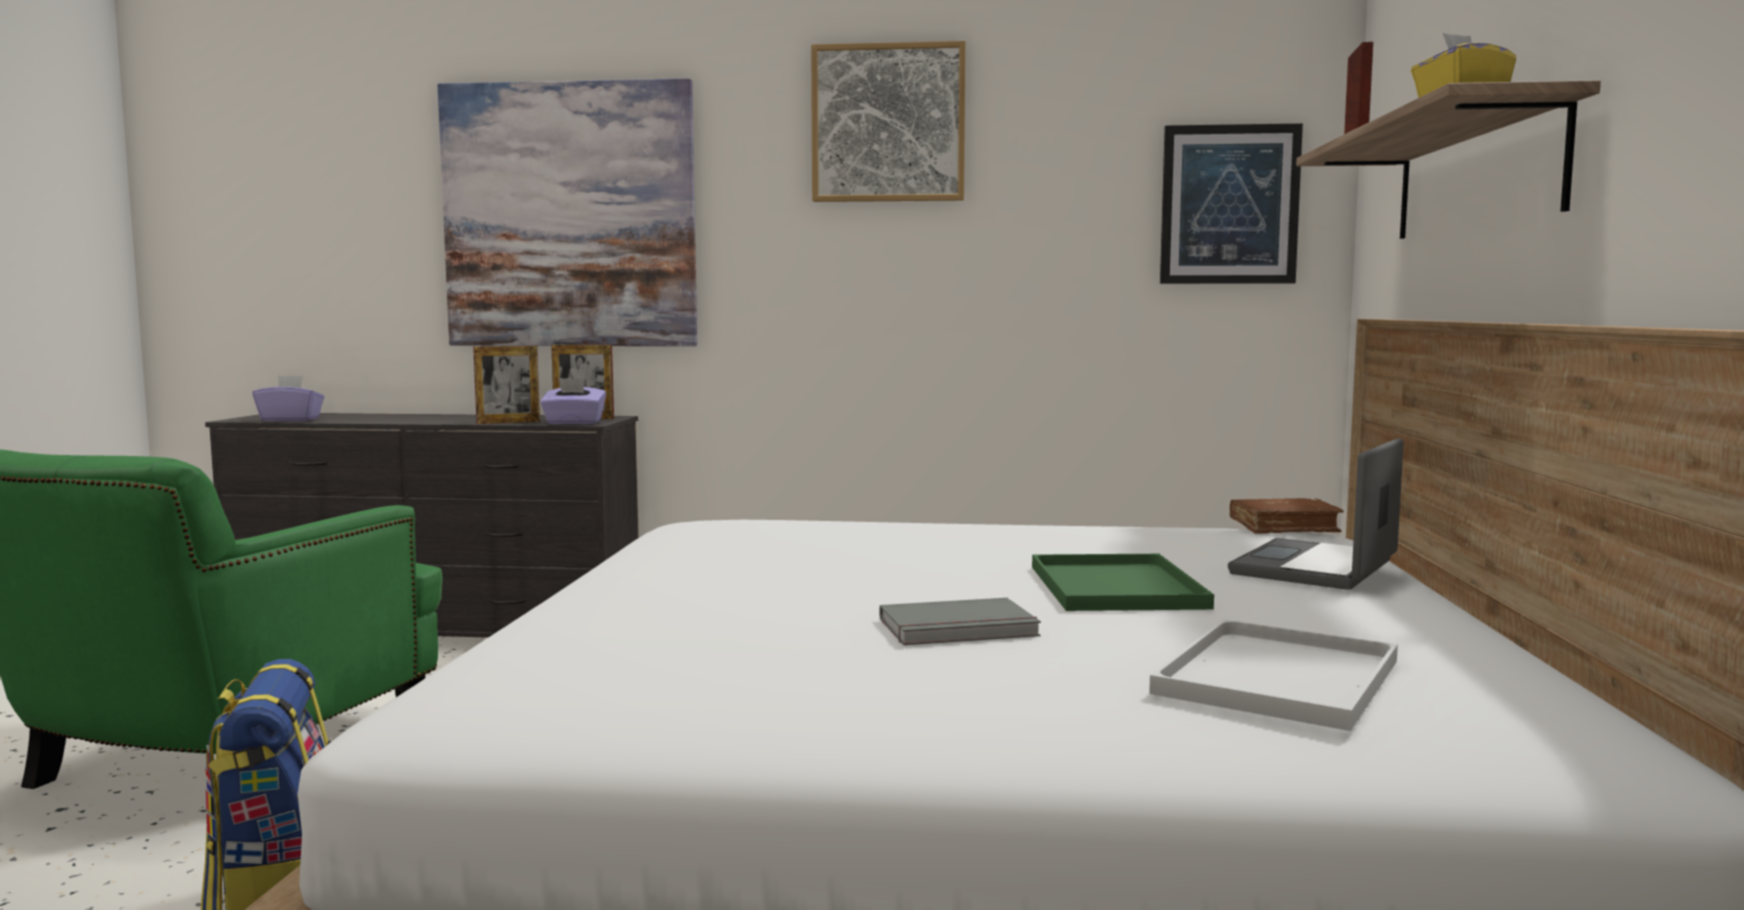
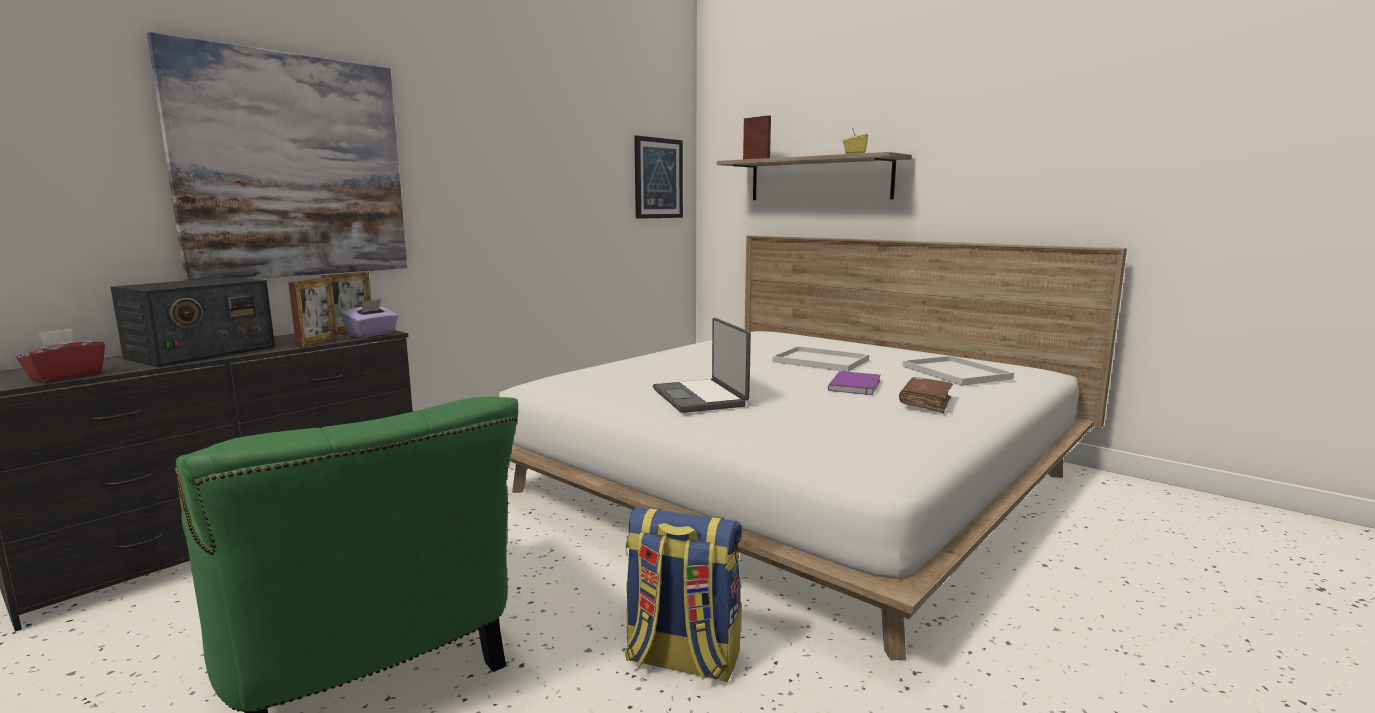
camera: 55 degrees left, 5 degrees up
(290, 420) = (66, 376): purple tissue box -> red tissue box
(416, 418) = (201, 353): none -> radio
(888, 123) = (512, 118): picture -> none
(960, 629) = (857, 386): grey book -> purple book
(1119, 587) = (822, 361): green tray -> white tray
(1284, 528) = (756, 330): brown book -> brown book (925, 403)
(1317, 568) = (827, 341): laptop -> laptop (701, 397)

